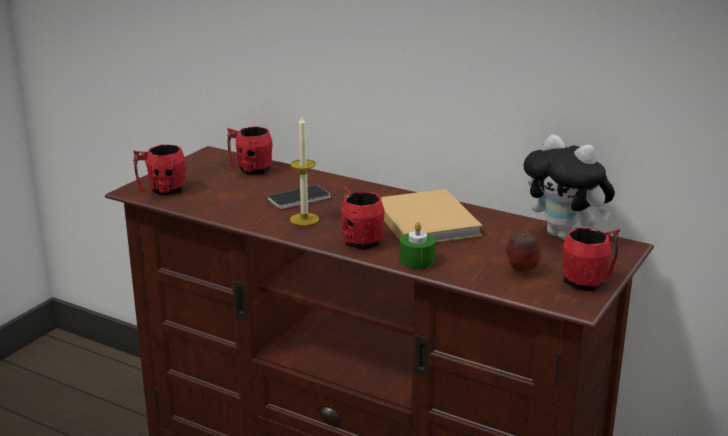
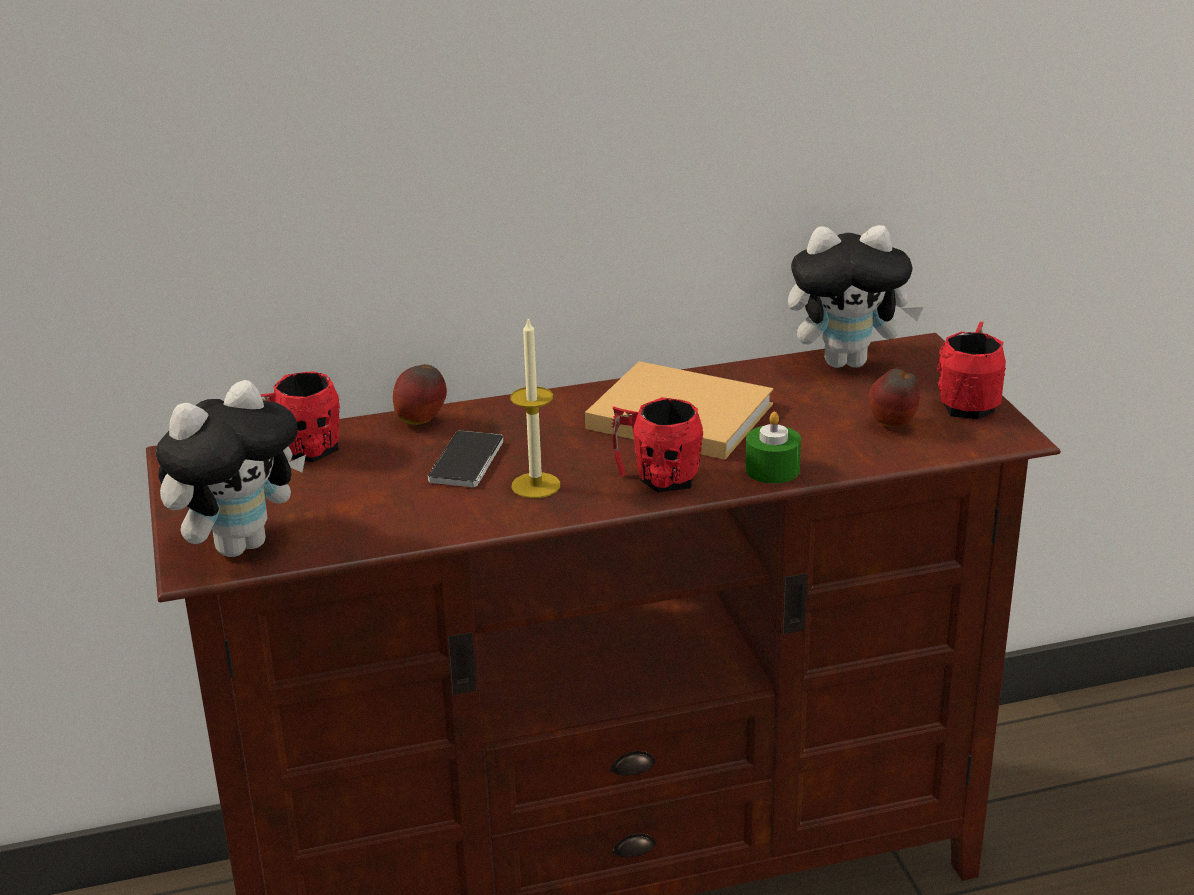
camera: 45 degrees left, 5 degrees up
(161, 189) = (240, 544): red mug -> plush toy
(315, 177) = (421, 422): none -> apple

